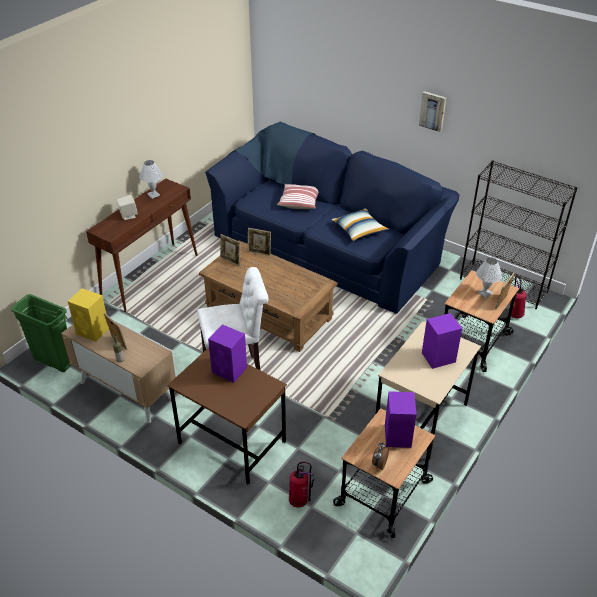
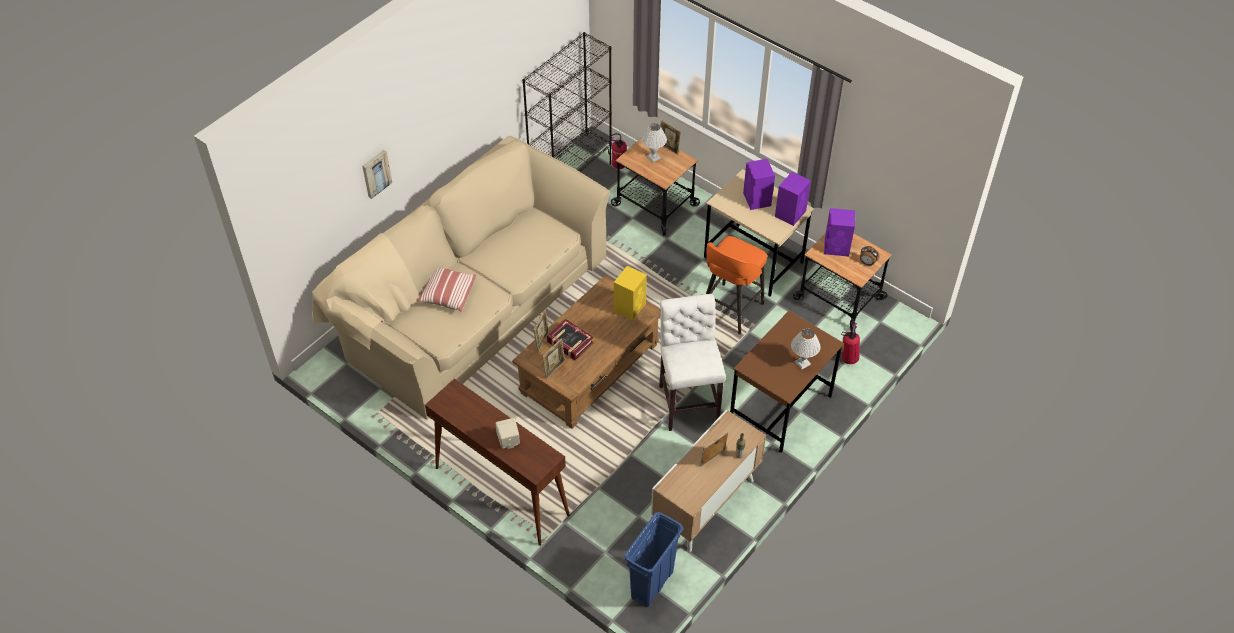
camera: 85 degrees left, 10 degrees up
(53, 361) = (652, 585): green trash can -> blue trash can
(93, 331) = (692, 484): yellow speaker -> yellow speaker (630, 307)
(154, 194) = (464, 416): white table lamp -> white table lamp (802, 363)
(230, 370) = (770, 352): purple speaker -> purple speaker (790, 213)
(258, 267) = (570, 343): none -> book
(328, 245) = (471, 303): blue sofa -> beige sofa
(350, 401) = (730, 310): none -> orange stool
(359, 230) = (519, 244): pillow -> none
(433, 111) = (461, 92): picture -> picture (376, 173)

